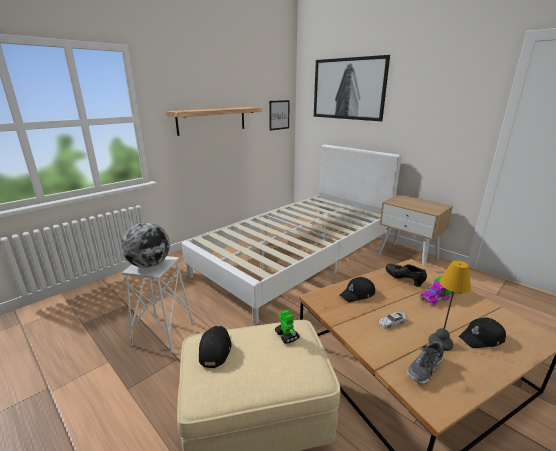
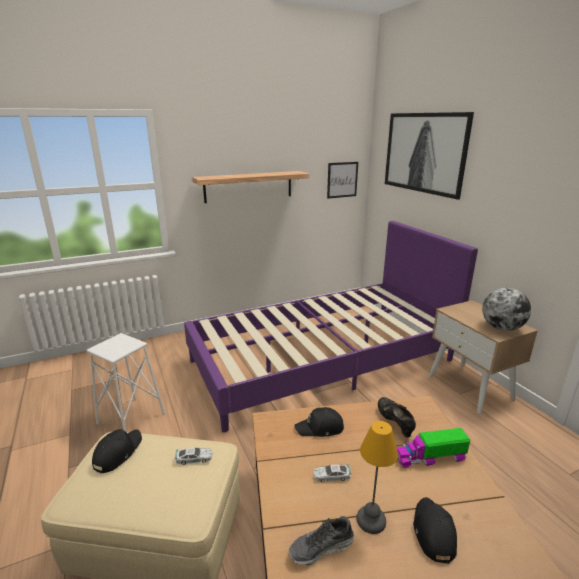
camera: 20 degrees right, 0 degrees up
(149, 264) = (114, 346): globe -> globe (501, 328)
(286, 335) = (194, 458): toy robot -> toy car
(298, 257) = (322, 360): white bed -> purple bed
(482, 338) = (433, 532): black cap -> black cap turned 90 degrees clockwise

